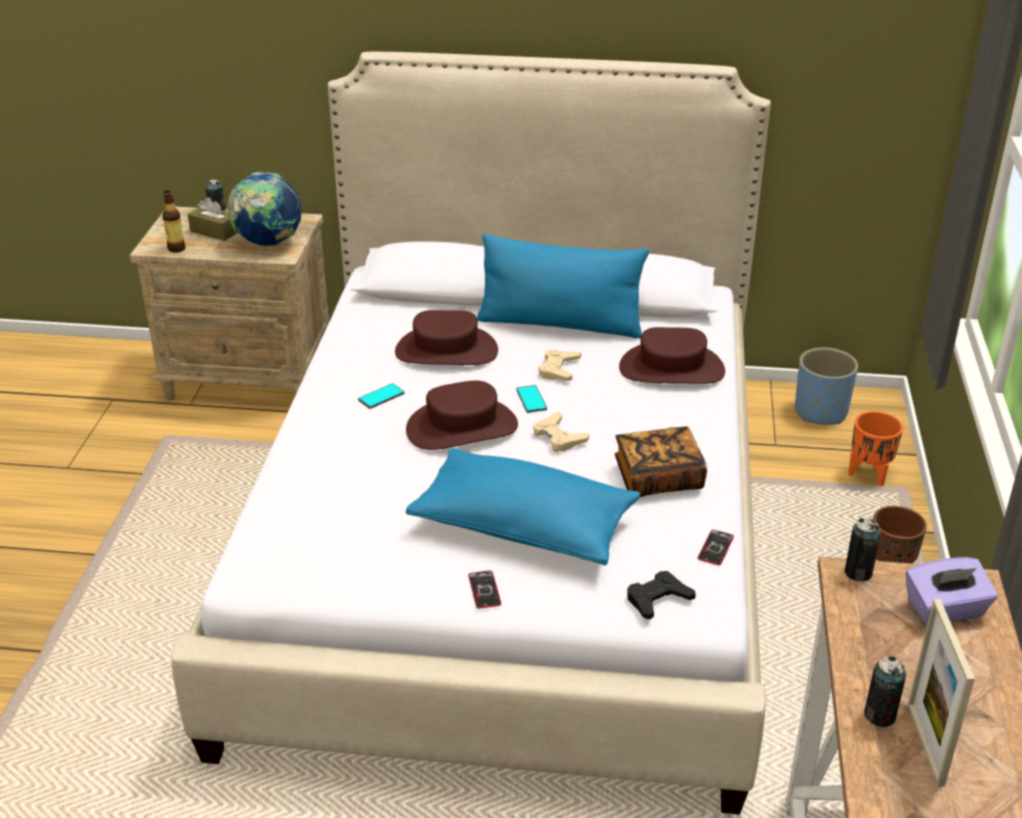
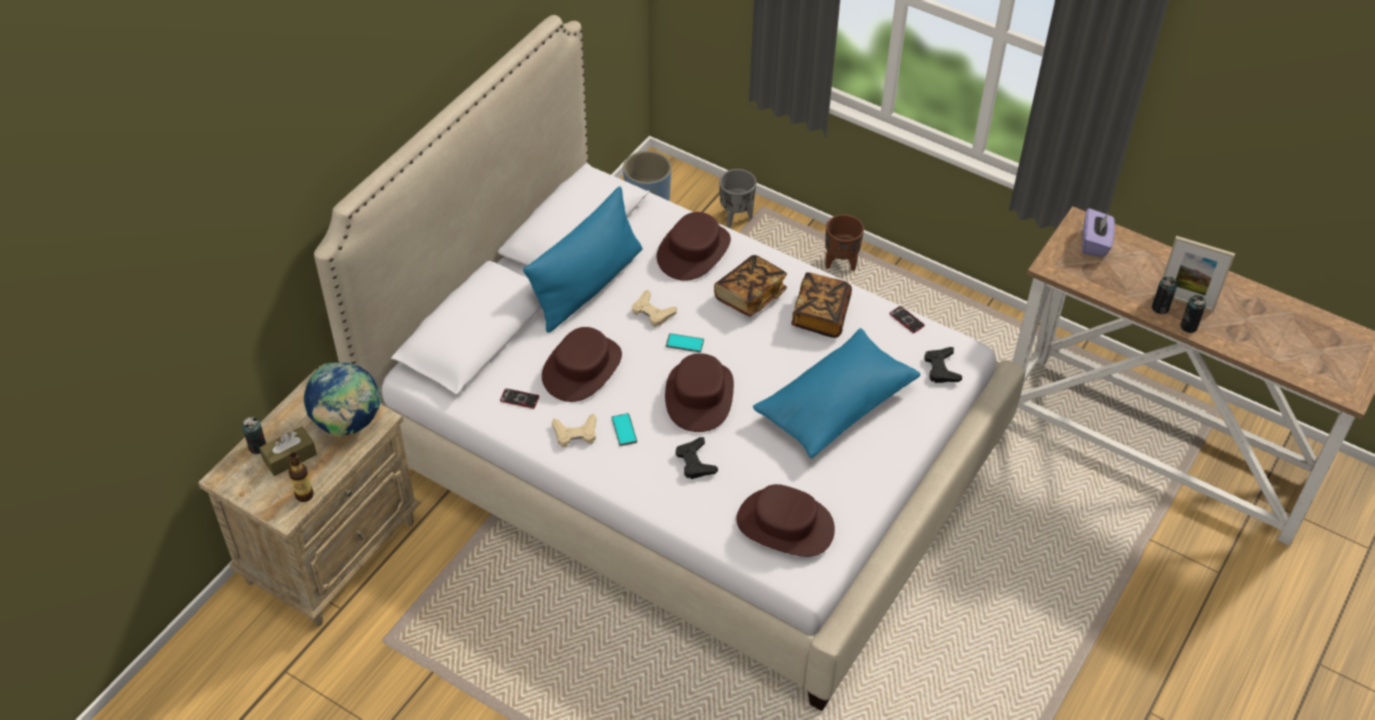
camera: 65 degrees left, 15 degrees up
(309, 535) = (785, 525): none -> brown hat
(366, 450) = (695, 462): none -> black game controller
(484, 590) = (890, 450): phone -> phone (519, 399)
(558, 437) = (742, 347): beige game controller -> beige game controller (575, 434)
(640, 422) = (750, 296): none -> book
(858, 573) = (1050, 261): can -> can (1188, 326)
(869, 475) = (736, 217): orange planter -> grey planter

